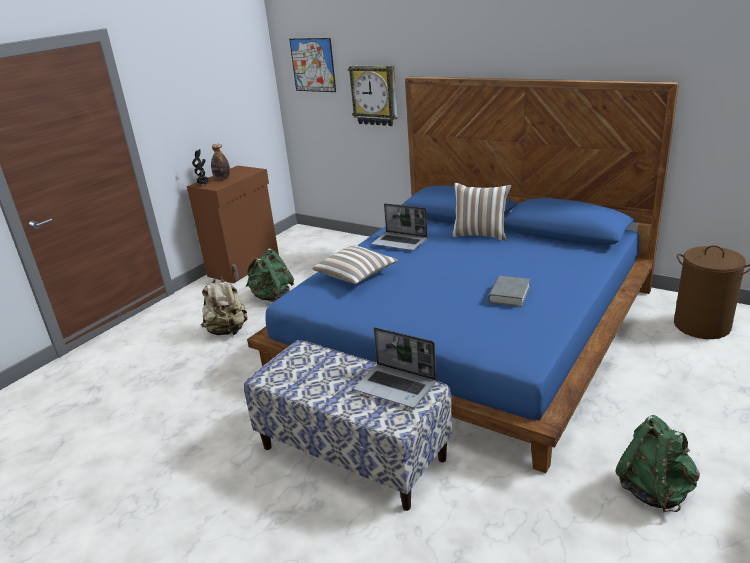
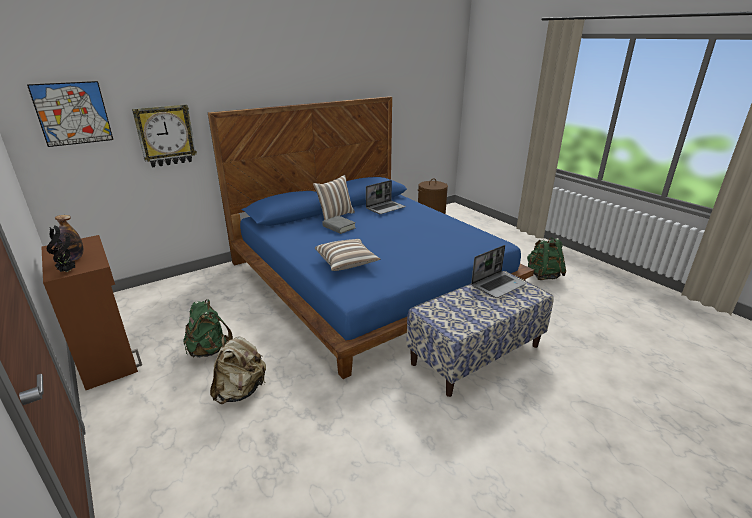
camera: 70 degrees left, 0 degrees up
(400, 242) = (310, 238): laptop -> laptop (385, 208)
(509, 295) = (428, 228): grey book -> grey book (339, 227)

